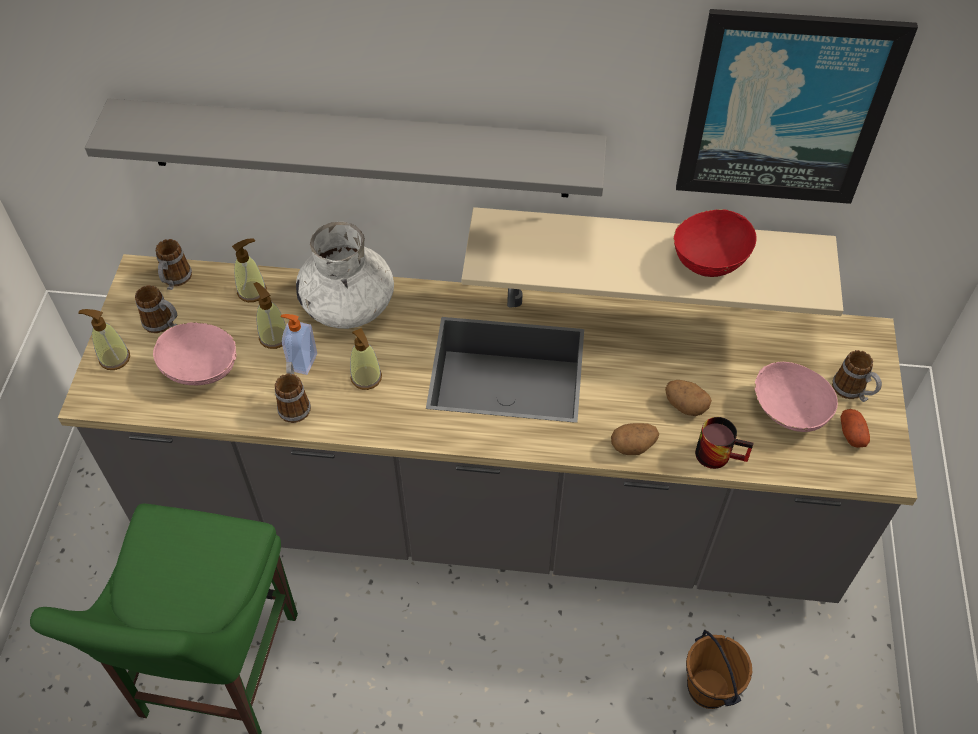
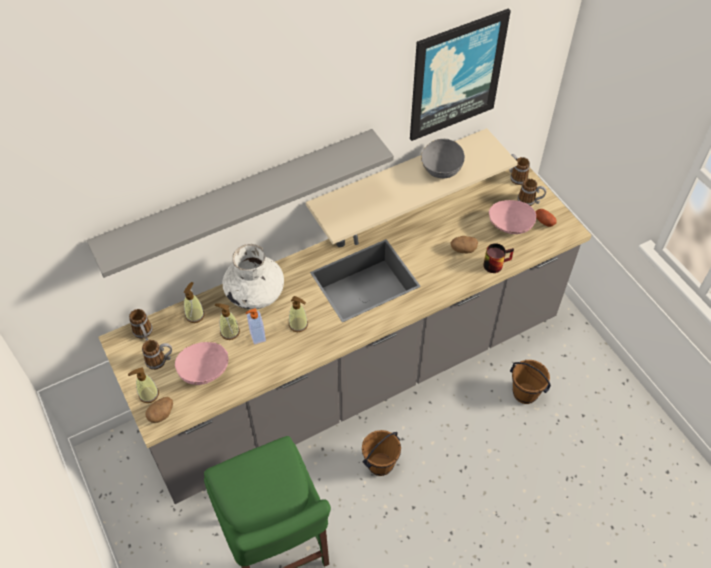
camera: 35 degrees left, 0 degrees up
(294, 403) = (272, 359): mug -> mug (516, 176)
(427, 651) = (380, 463): none -> brown bucket
(633, 446) = (455, 282): potato -> potato (161, 414)
(709, 259) = (441, 168): red bowl -> grey bowl

